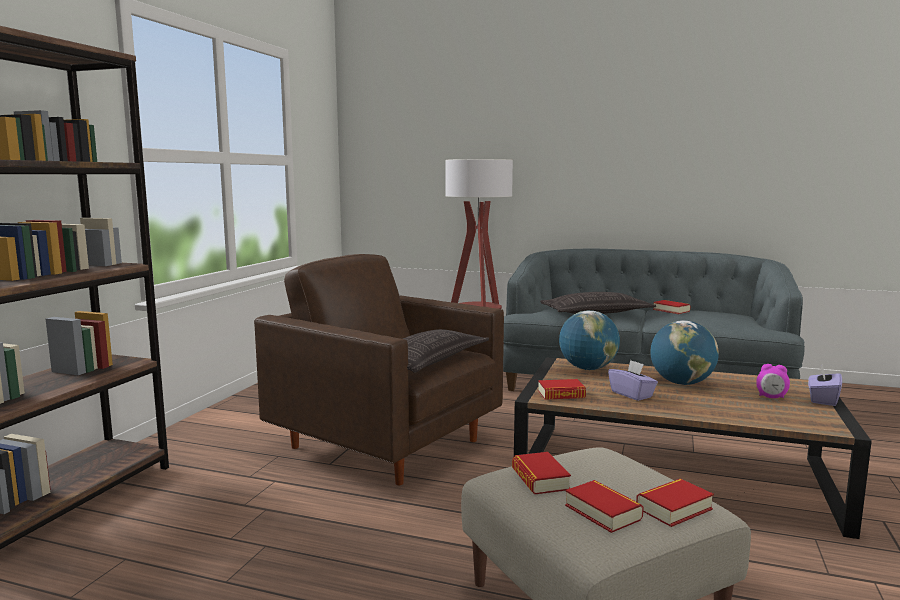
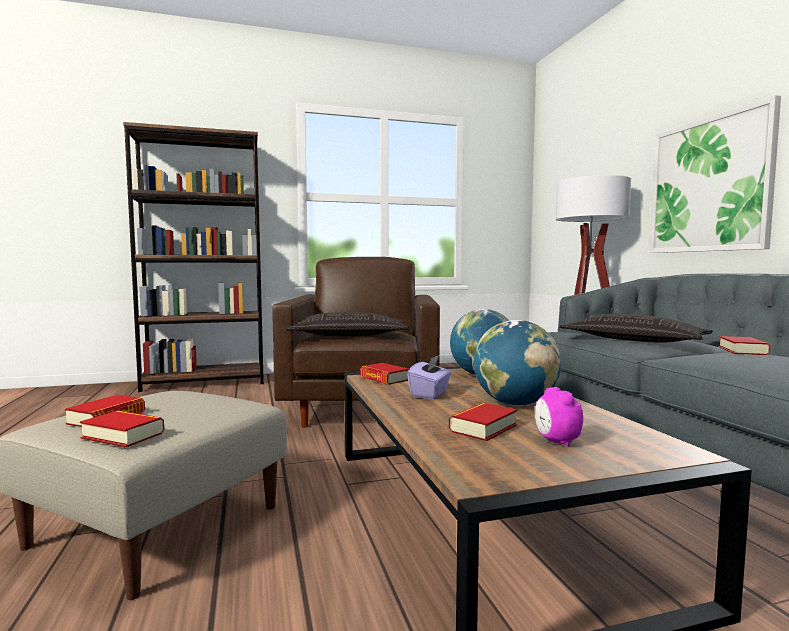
camera: 55 degrees right, 5 degrees down
(540, 479) = (168, 398): book -> book (483, 428)
(575, 176) = (708, 185): none -> picture
(822, 399) = (622, 469): purple tissue box -> none

